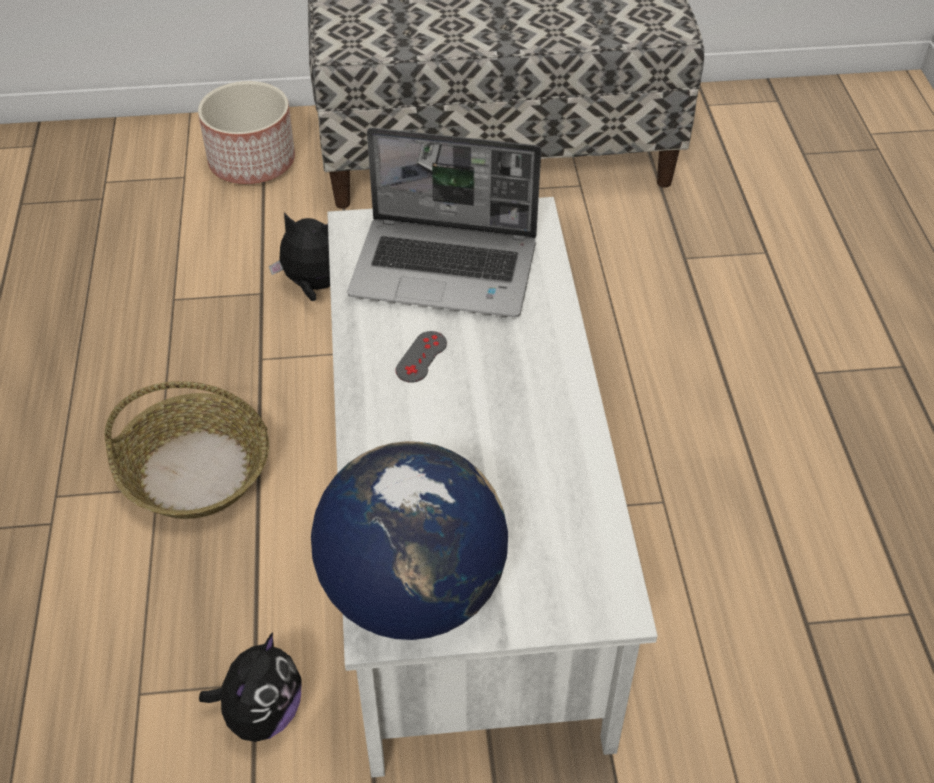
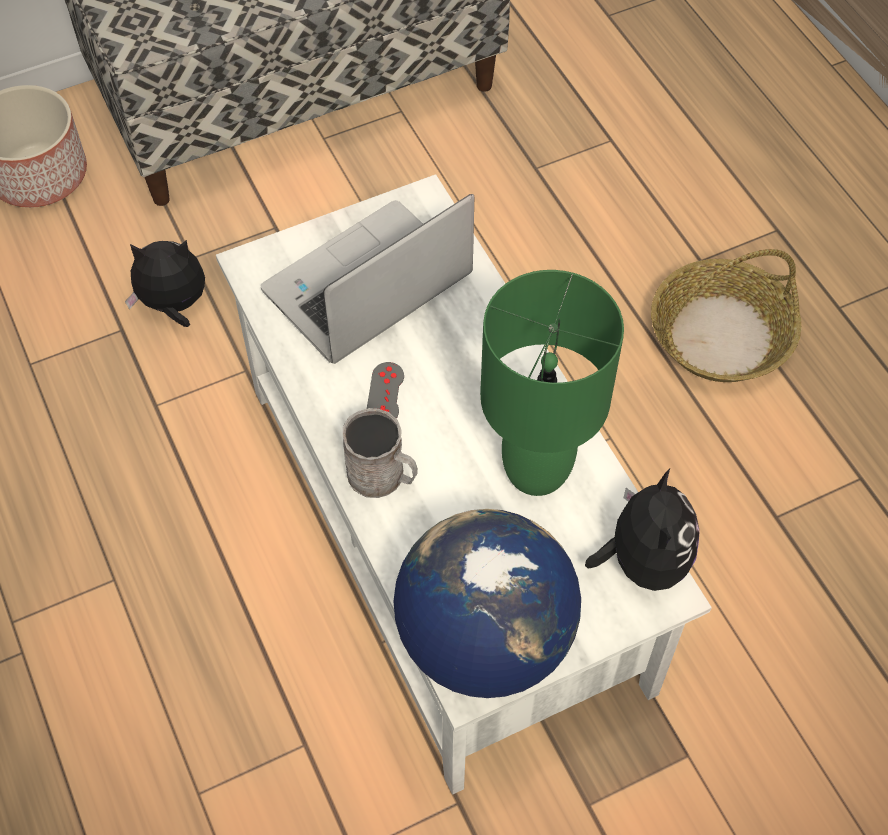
camera: 20 degrees left, 10 degrees up
(196, 471) = (146, 548): basket -> basket (721, 335)
(262, 713) = (325, 771): plush toy -> plush toy (642, 561)
(385, 424) = (383, 476): none -> grey mug
(447, 269) = (367, 288): laptop -> laptop turned 150 degrees clockwise
(533, 459) = (536, 469): none -> green table lamp

